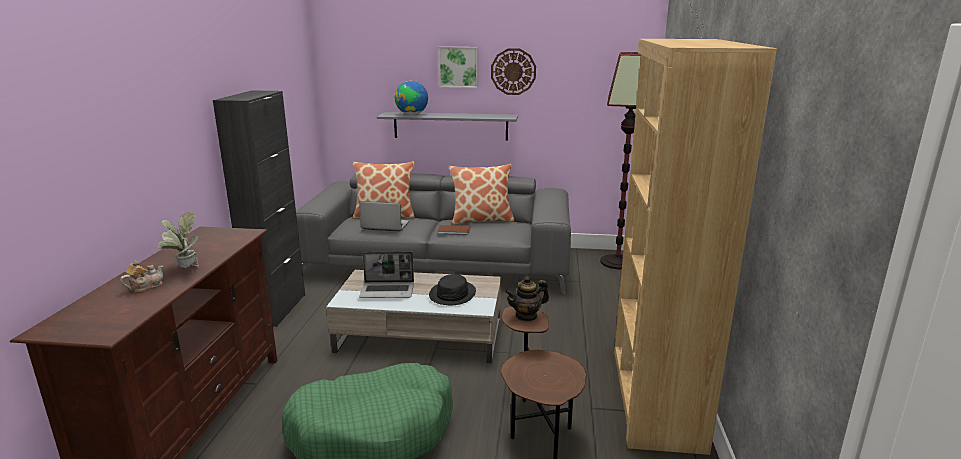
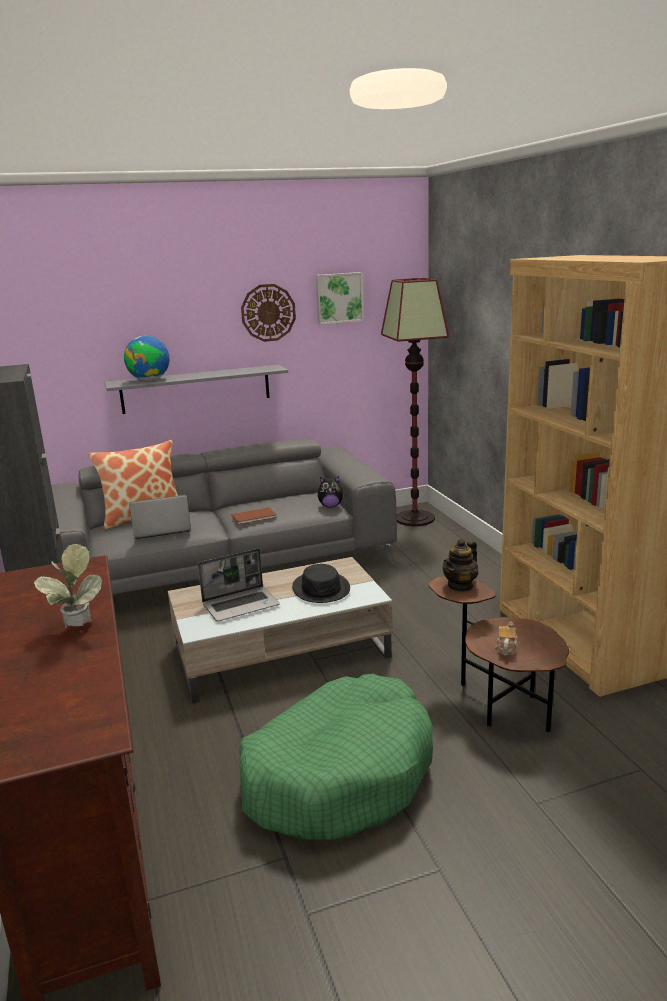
camera: 25 degrees left, 0 degrees up
(145, 287) = (51, 665): teapot -> teapot (506, 648)
(458, 67) = (200, 312): picture -> picture (339, 298)
(481, 220) = (271, 498): pillow -> none
(518, 234) = (330, 506): none -> plush toy

